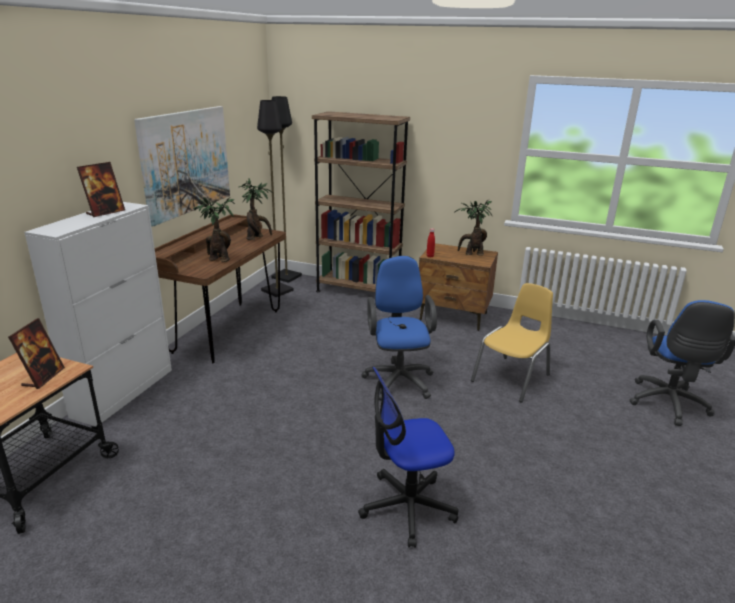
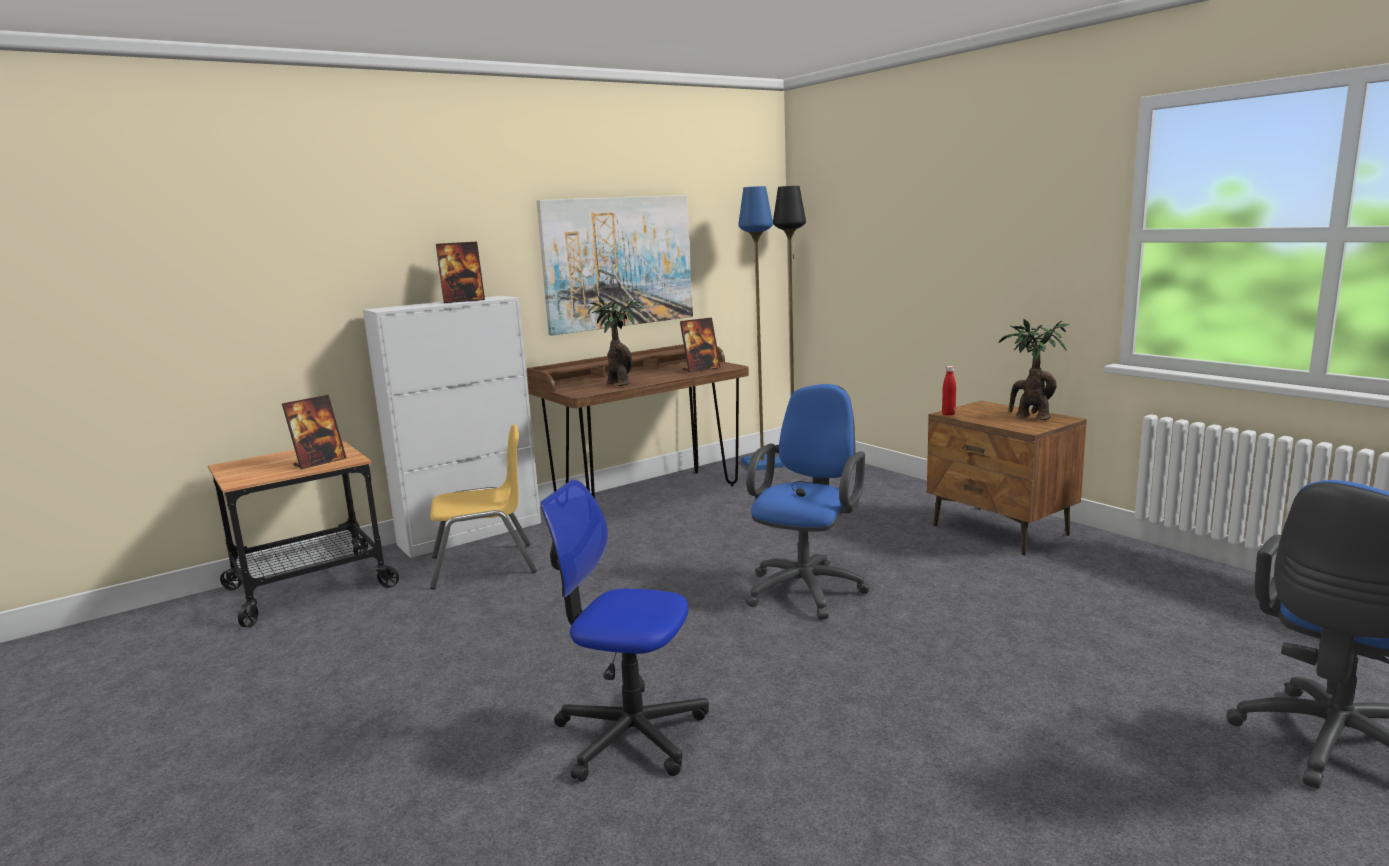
camera: 35 degrees right, 10 degrees down
(257, 237) = (701, 369): potted plant -> picture frame
(276, 290) = (761, 464): black floor lamp -> blue floor lamp
(358, 291) = (877, 479): brown bookcase -> none
(512, 378) = (1007, 627): yellow chair -> yellow chair (484, 565)

